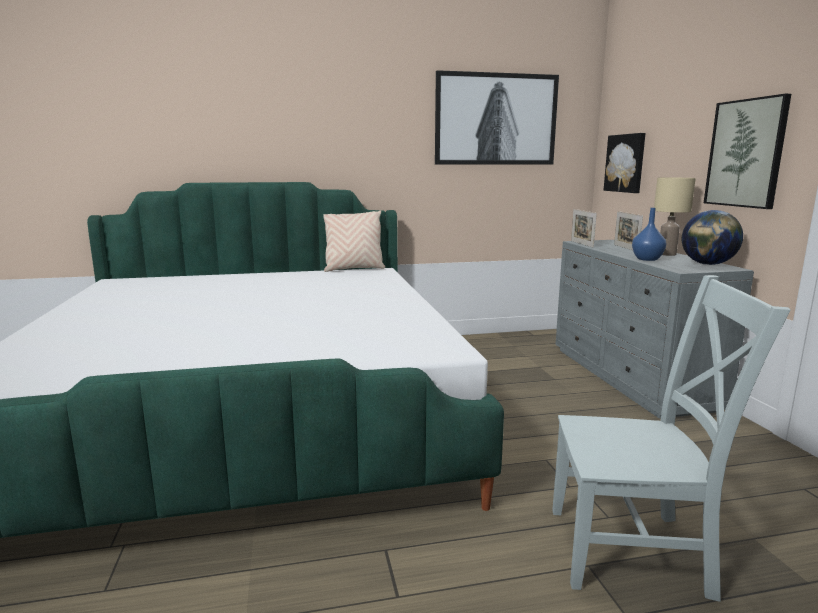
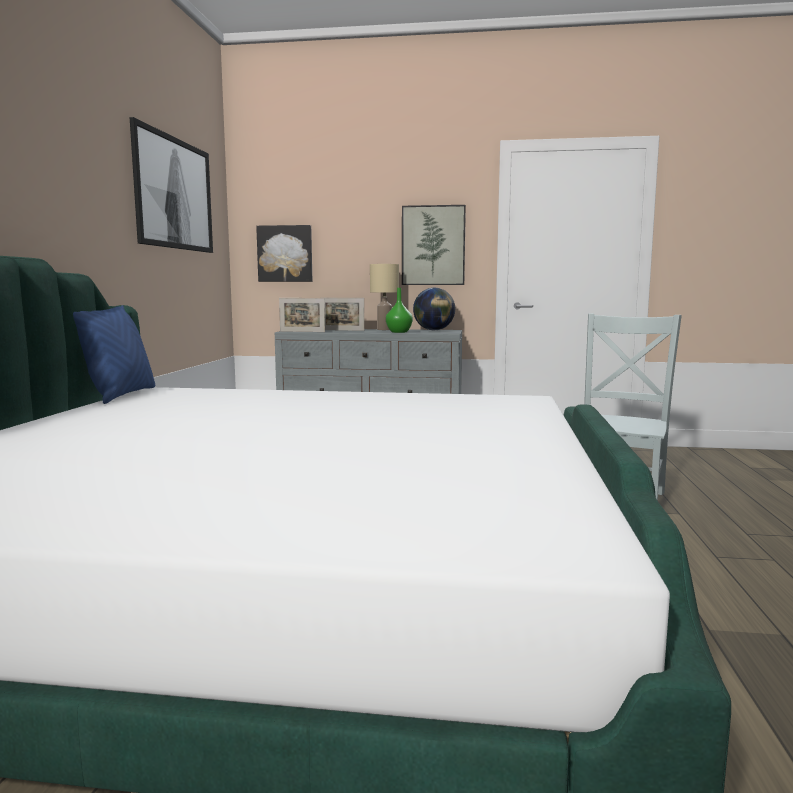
camera: 70 degrees left, 5 degrees down
(354, 269) = (120, 395): beige pillow -> blue pillow
(648, 259) = (399, 332): blue vase -> green vase

